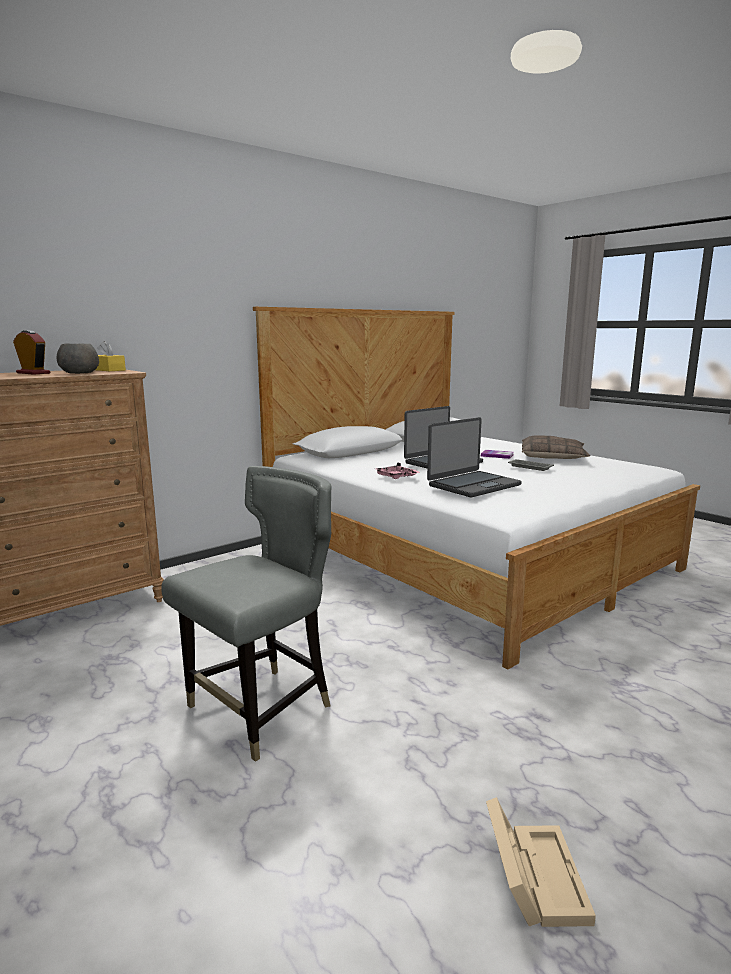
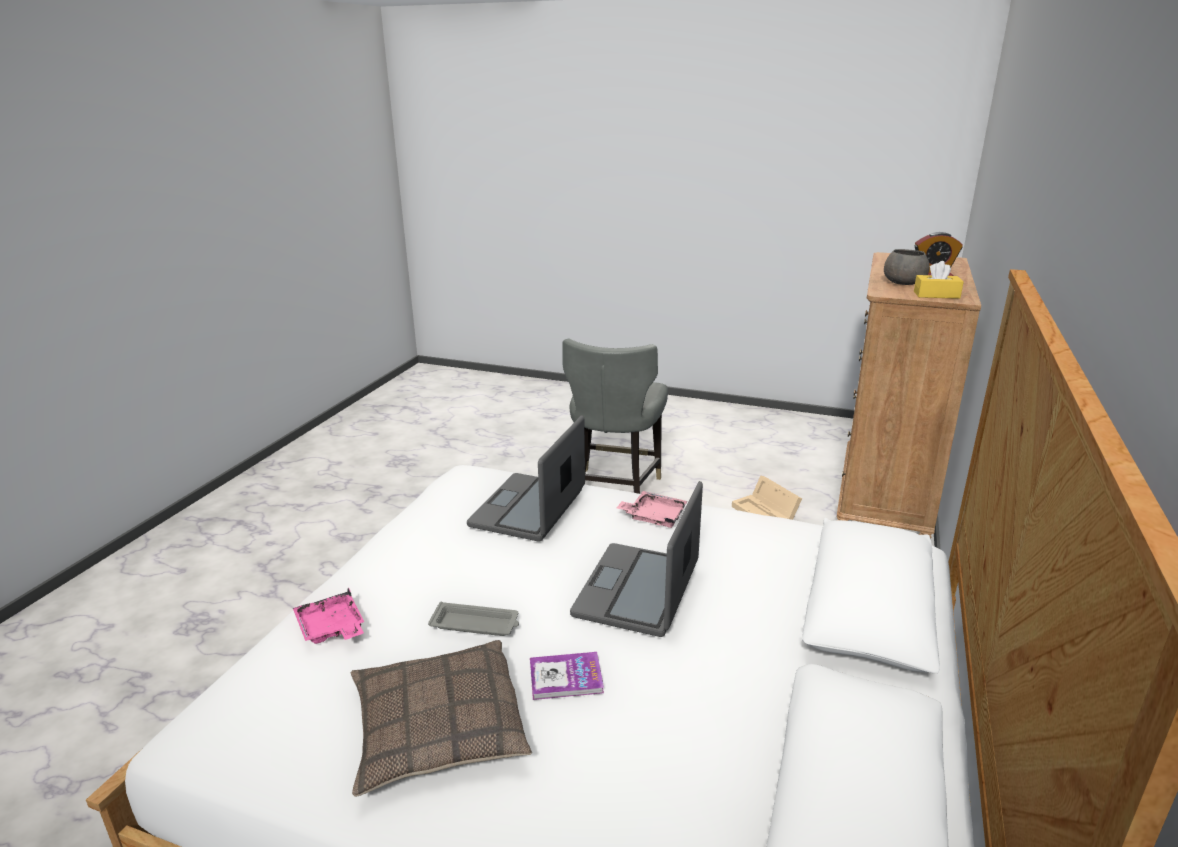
camera: 150 degrees right, 10 degrees up
(532, 874) = (420, 474): beige storage box -> beige storage box (766, 513)
(605, 475) = (331, 629): none -> pink tray

